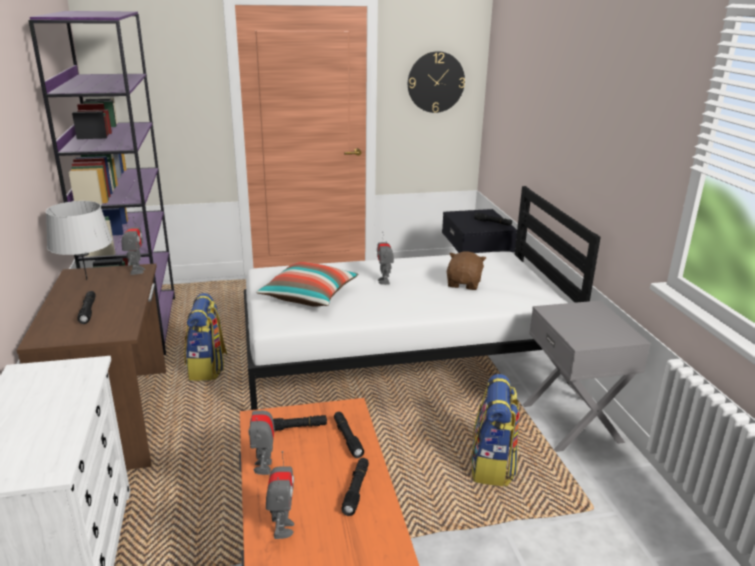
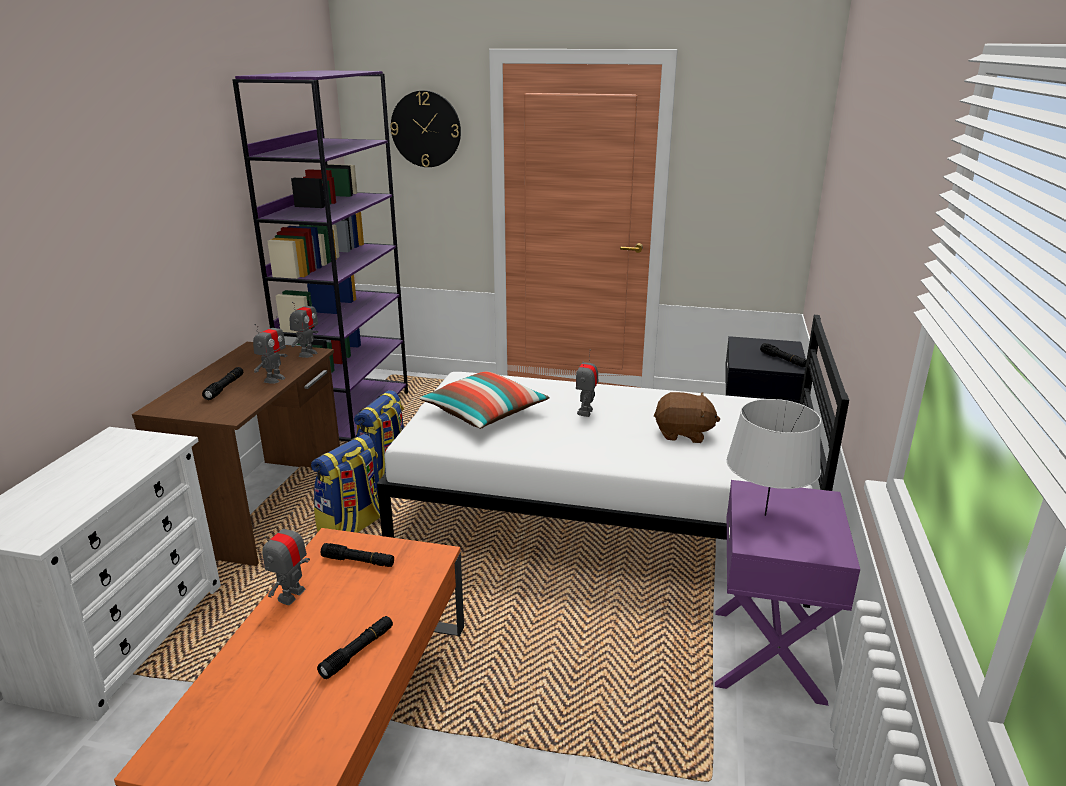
camera: 25 degrees right, 0 degrees up
(87, 279) = (256, 355): grey table lamp -> grey table lamp (765, 515)
(282, 528) = (250, 669): toy robot -> toy robot (274, 379)
(347, 438) = (401, 589): black flashlight -> none
(436, 82) = (750, 165): wall clock -> wall clock (426, 129)
(464, 284) = (683, 434): brown plush toy -> brown plush toy turned 60 degrees clockwise
(492, 466) = (616, 678): backpack -> backpack (352, 527)
(573, 422) = (769, 655): grey nightstand -> purple nightstand

